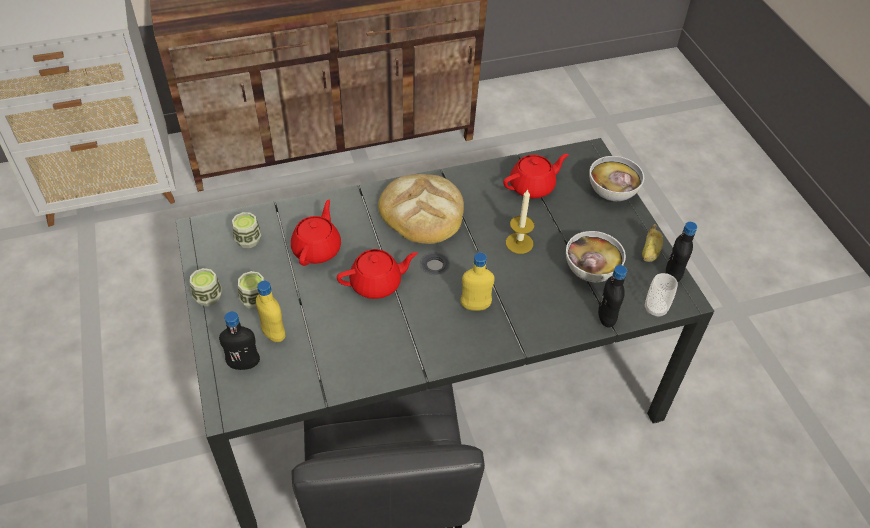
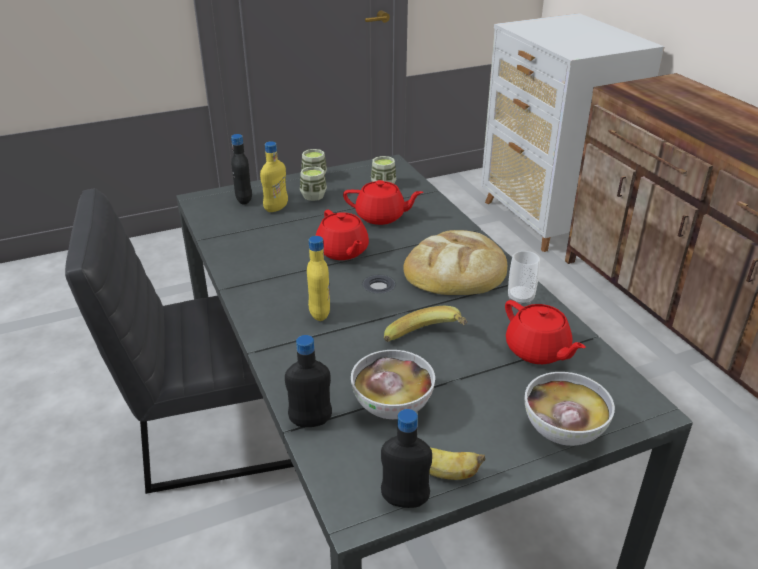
camera: 85 degrees right, 15 degrees down
(519, 243) = (427, 342): candle -> banana
(655, 309) = (332, 475): cup -> cup (520, 298)

